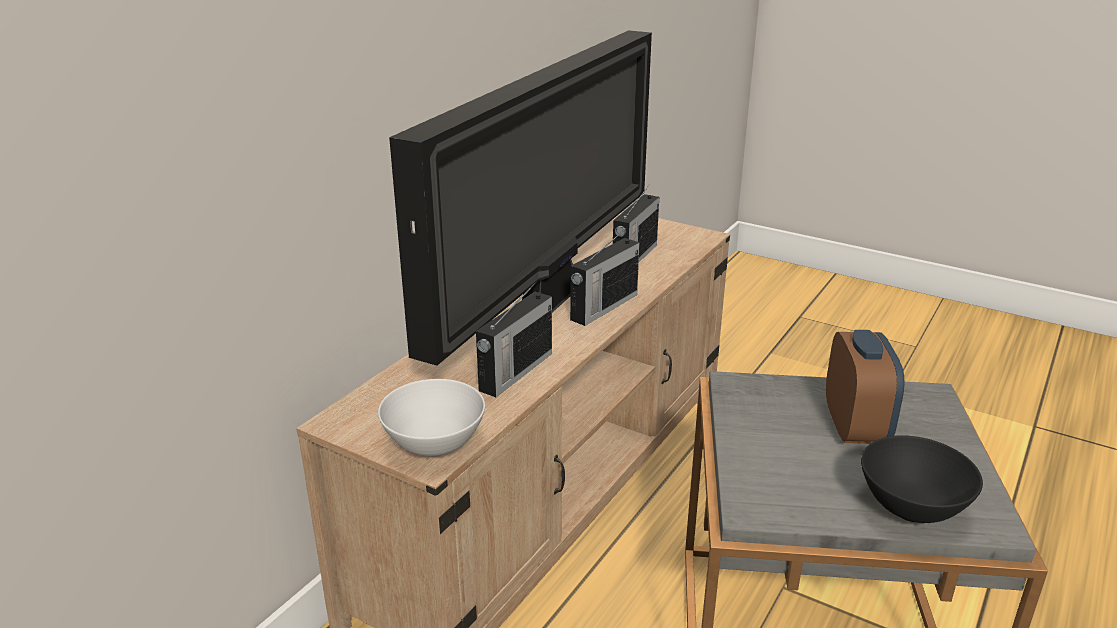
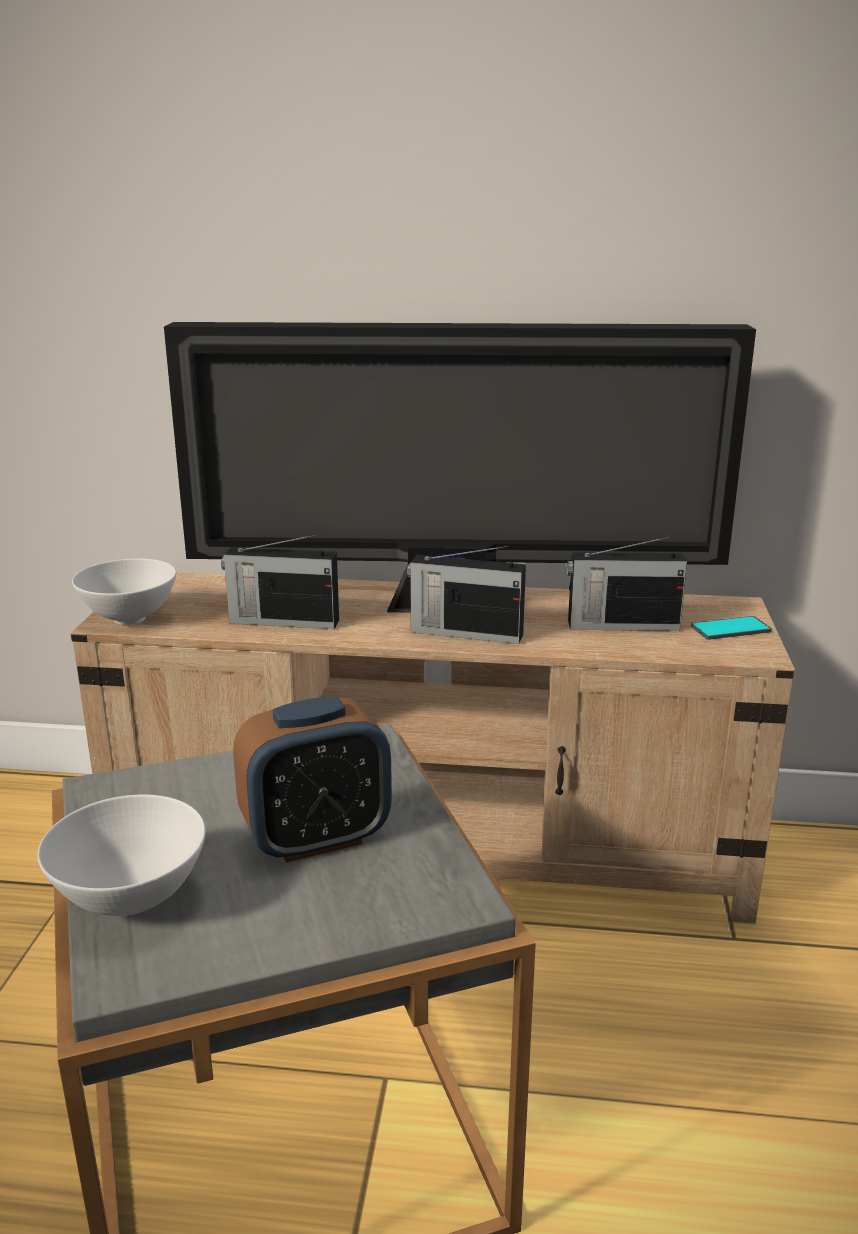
camera: 65 degrees right, 5 degrees down
(665, 231) = (730, 629): none -> phone
(912, 510) = (132, 901): black bowl -> white bowl

